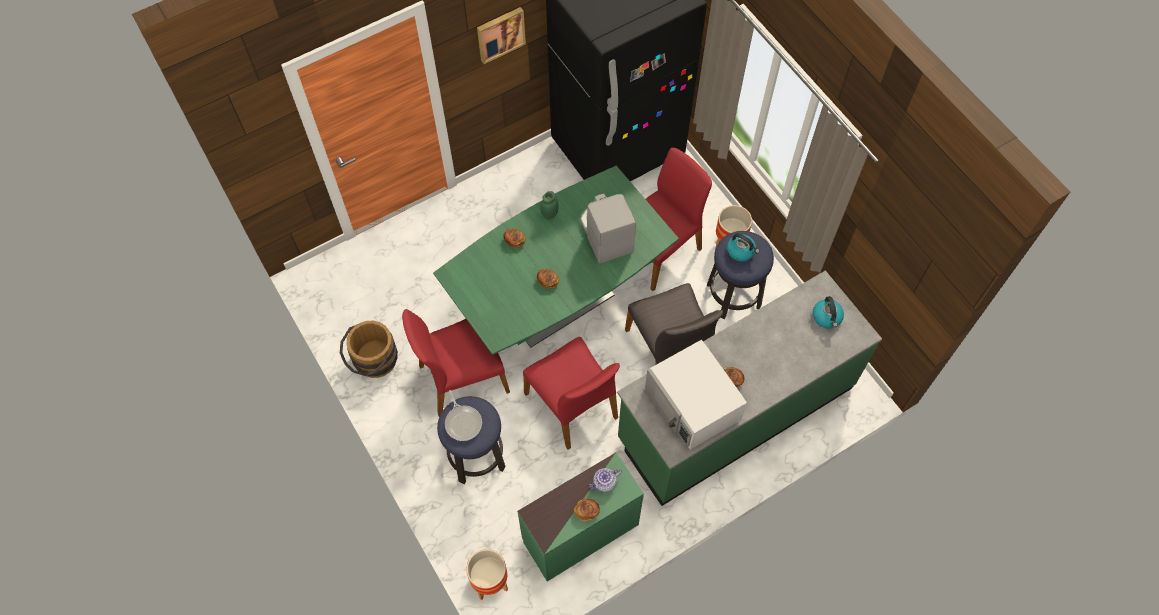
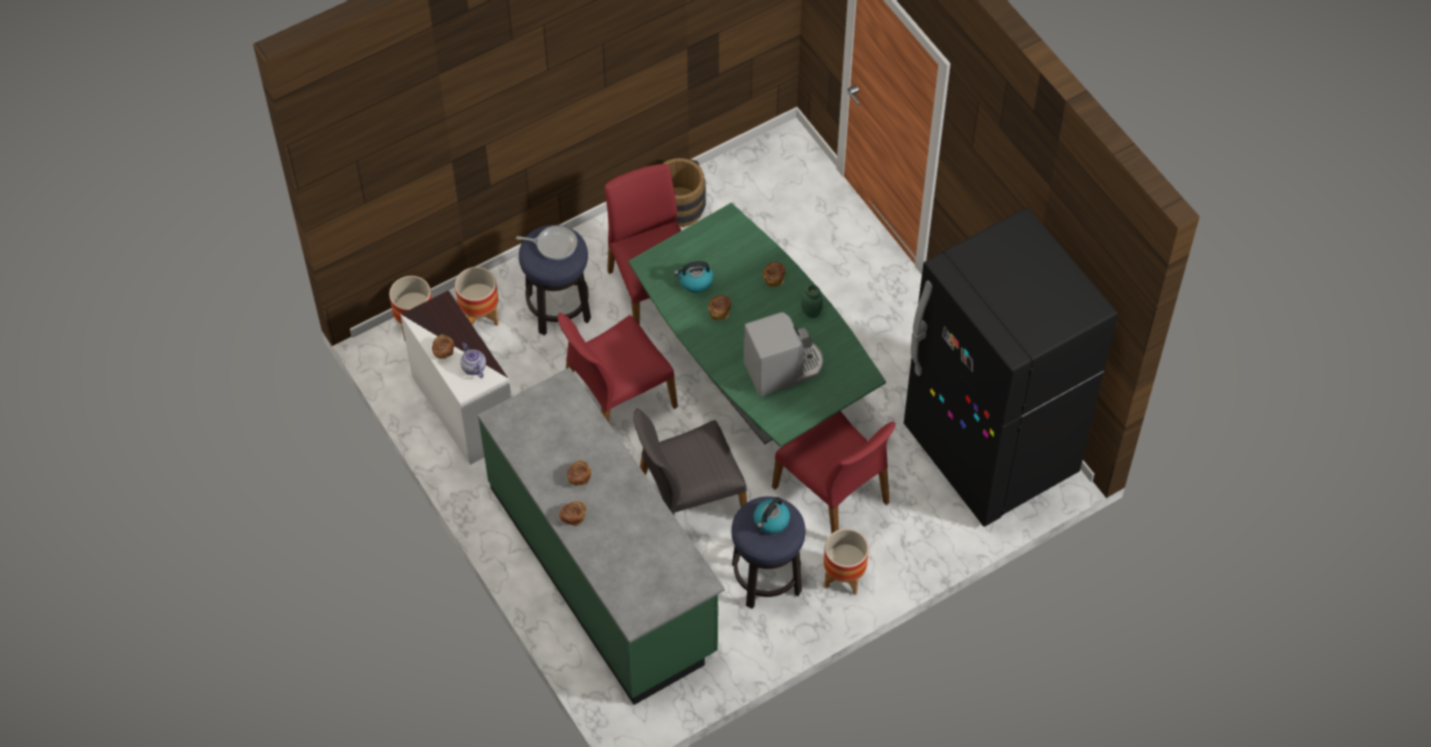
camera: 90 degrees right, 5 degrees down
(463, 422) = (554, 244): frying pan -> frying pan turned 150 degrees counterclockwise
(483, 523) = (480, 316): none -> planter
(500, 34) = (990, 192): picture -> none
(579, 532) = (464, 407): green dresser -> white dresser
(693, 404) = (550, 438): white microwave -> none
(770, 384) = (573, 517): none -> bread
(827, 317) = (658, 583): kettle -> kettle (695, 281)

